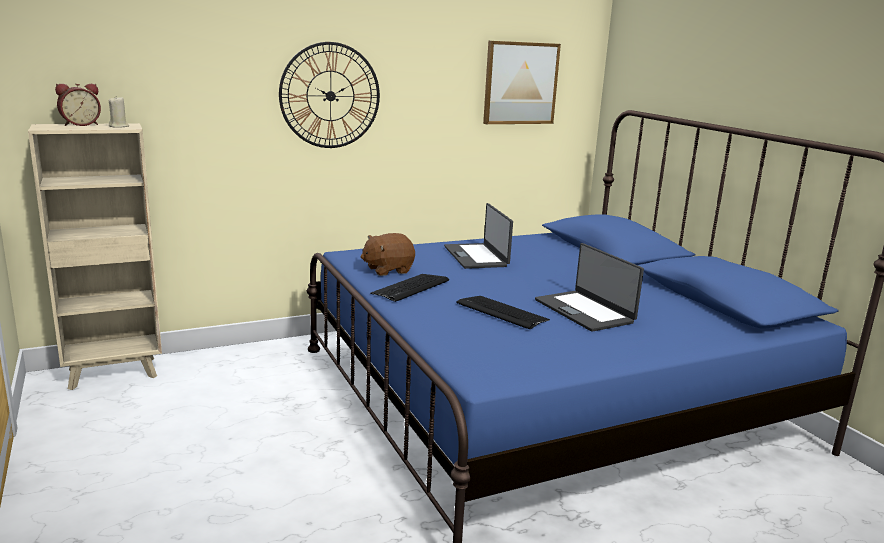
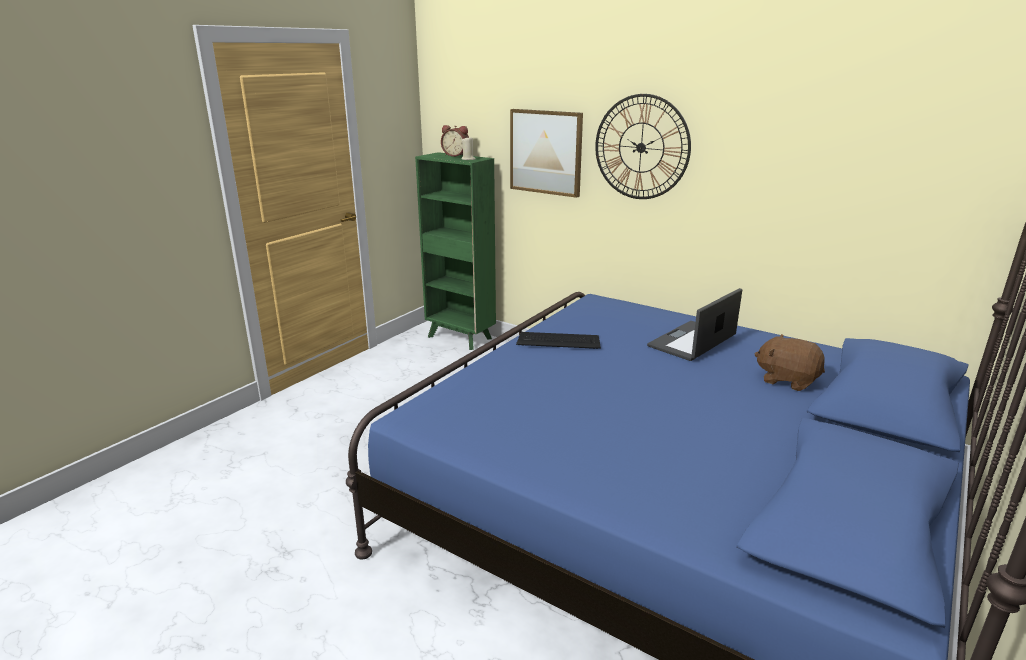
camera: 60 degrees right, 5 degrees up
(115, 373) = (460, 338): beige bookcase -> green bookcase
(388, 270) = (585, 322): brown plush toy -> brown plush toy (787, 380)
(502, 313) = (561, 390): keyboard -> none
(520, 83) = (888, 149): picture -> picture (546, 152)
(585, 311) = (633, 427): laptop -> none

